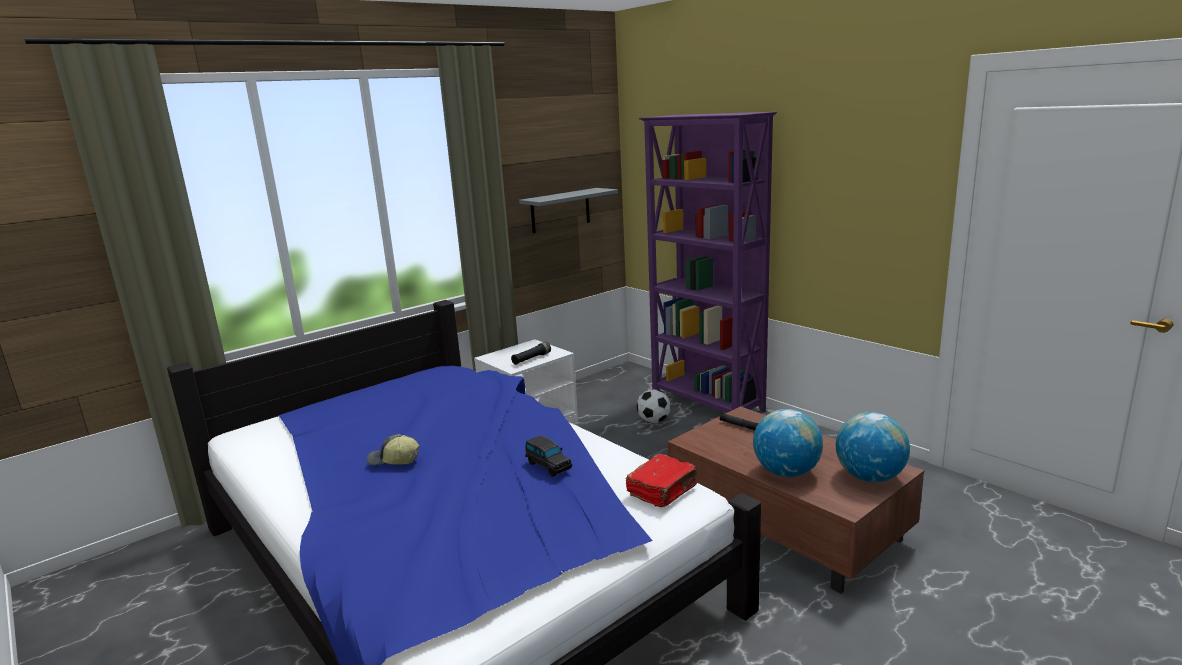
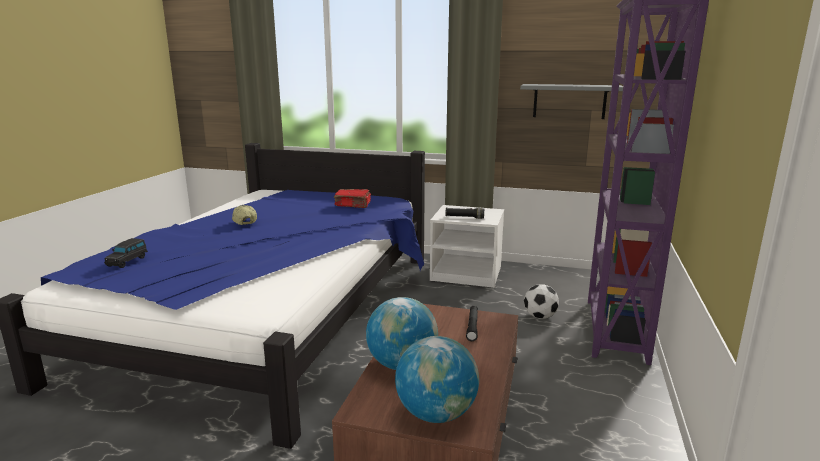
camera: 55 degrees right, 0 degrees up
(548, 465) = (263, 255): black toy car -> black toy car (128, 261)
(663, 491) = (260, 300): red book -> red book (353, 205)

